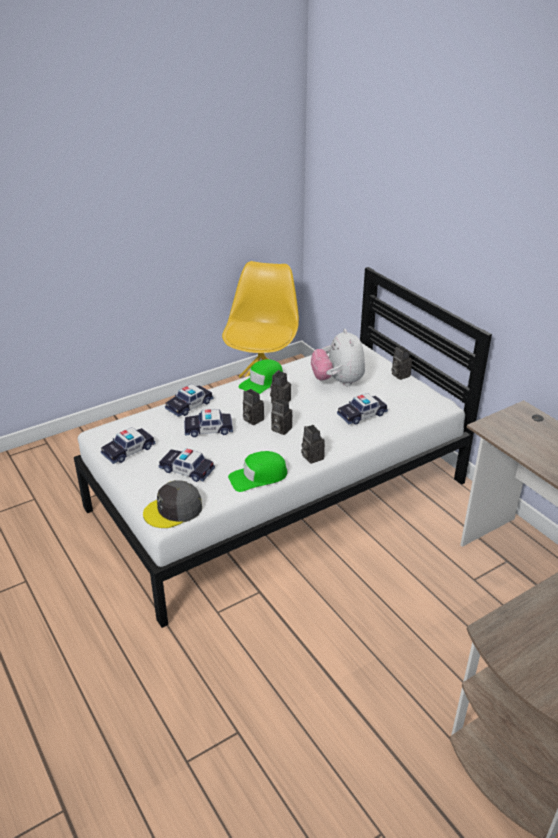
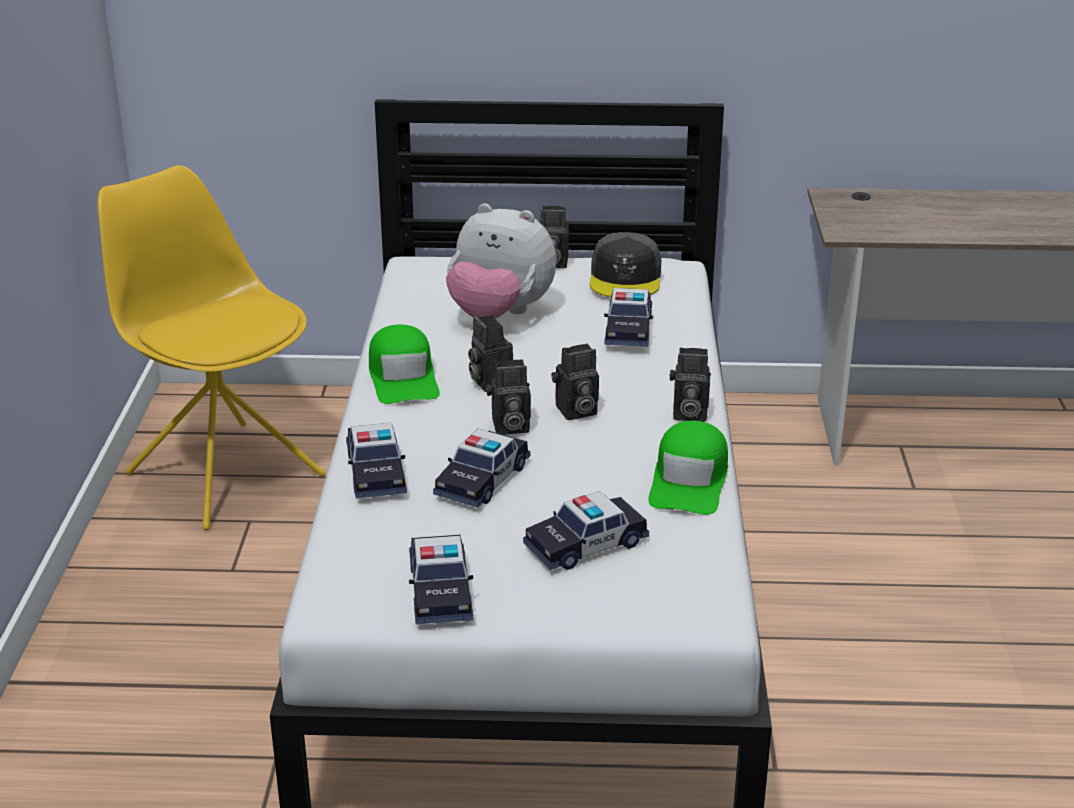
camera: 55 degrees left, 5 degrees down
(173, 510) = (698, 598): grey cap -> grey cap (626, 278)

